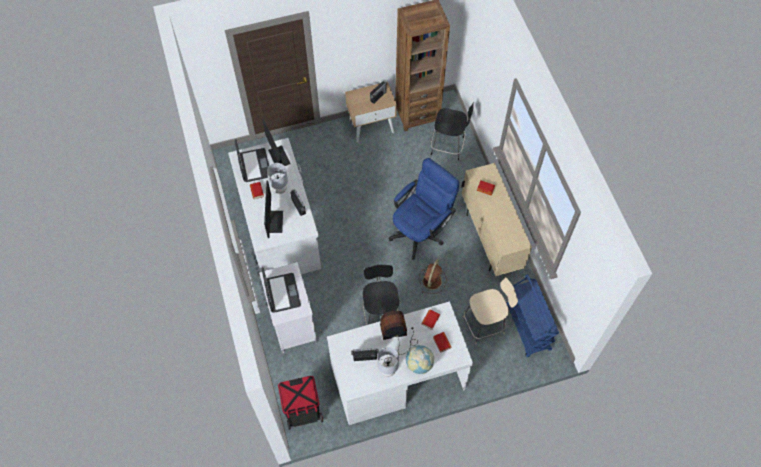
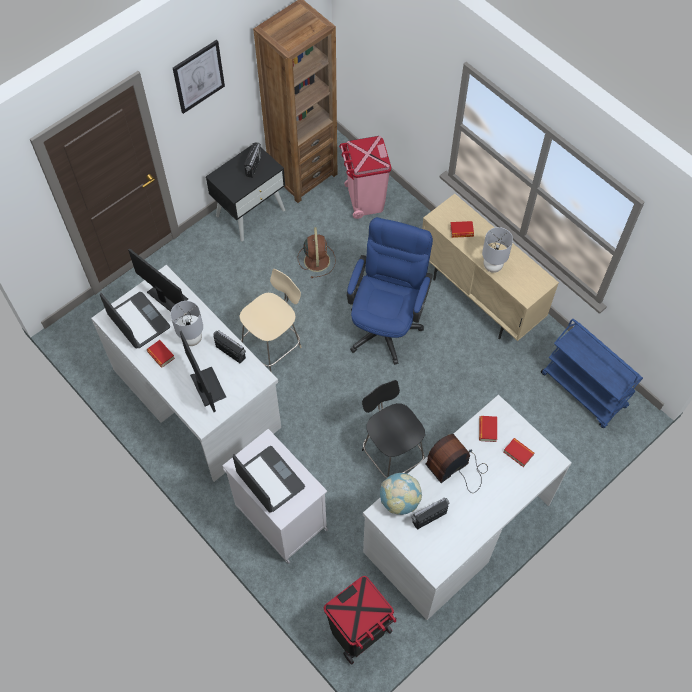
camera: 25 degrees left, 0 degrees up
(352, 27) = (198, 76): none -> picture
(371, 126) = (250, 212): beige nightstand -> black nightstand
(388, 370) = (468, 521): grey table lamp -> grey table lamp (492, 266)
(419, 364) = (504, 494): globe -> globe (399, 500)
(432, 280) = (434, 380): brown fan -> brown fan (316, 259)
(448, 146) = (365, 200): black chair -> pink trash can
(485, 324) = (529, 409): beige chair -> beige chair (273, 346)

